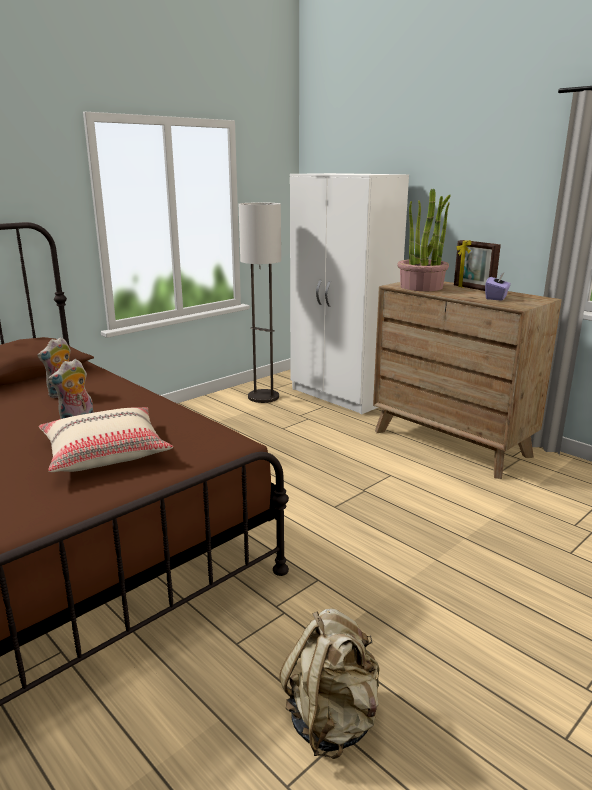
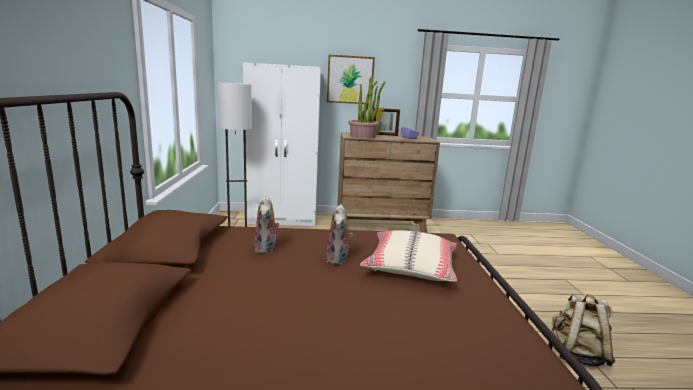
camera: 50 degrees left, 5 degrees down
(452, 191) = (350, 80): none -> picture

